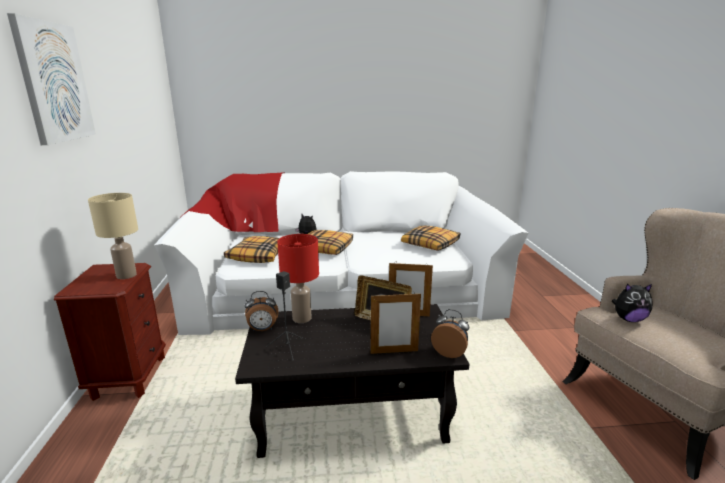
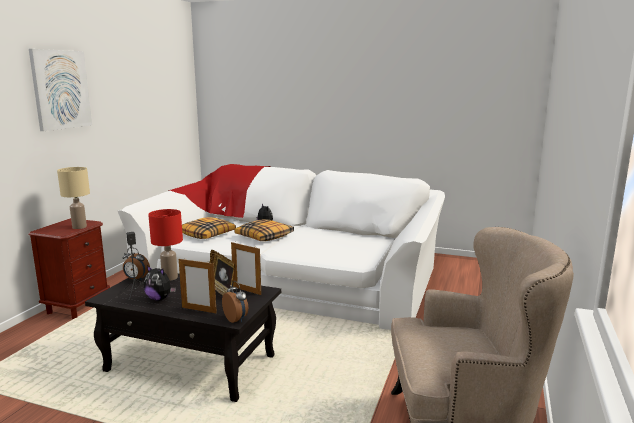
camera: 25 degrees right, 5 degrees down
(431, 244) = (362, 247): pillow -> none
(628, 319) = (421, 330): plush toy -> plush toy (159, 298)

